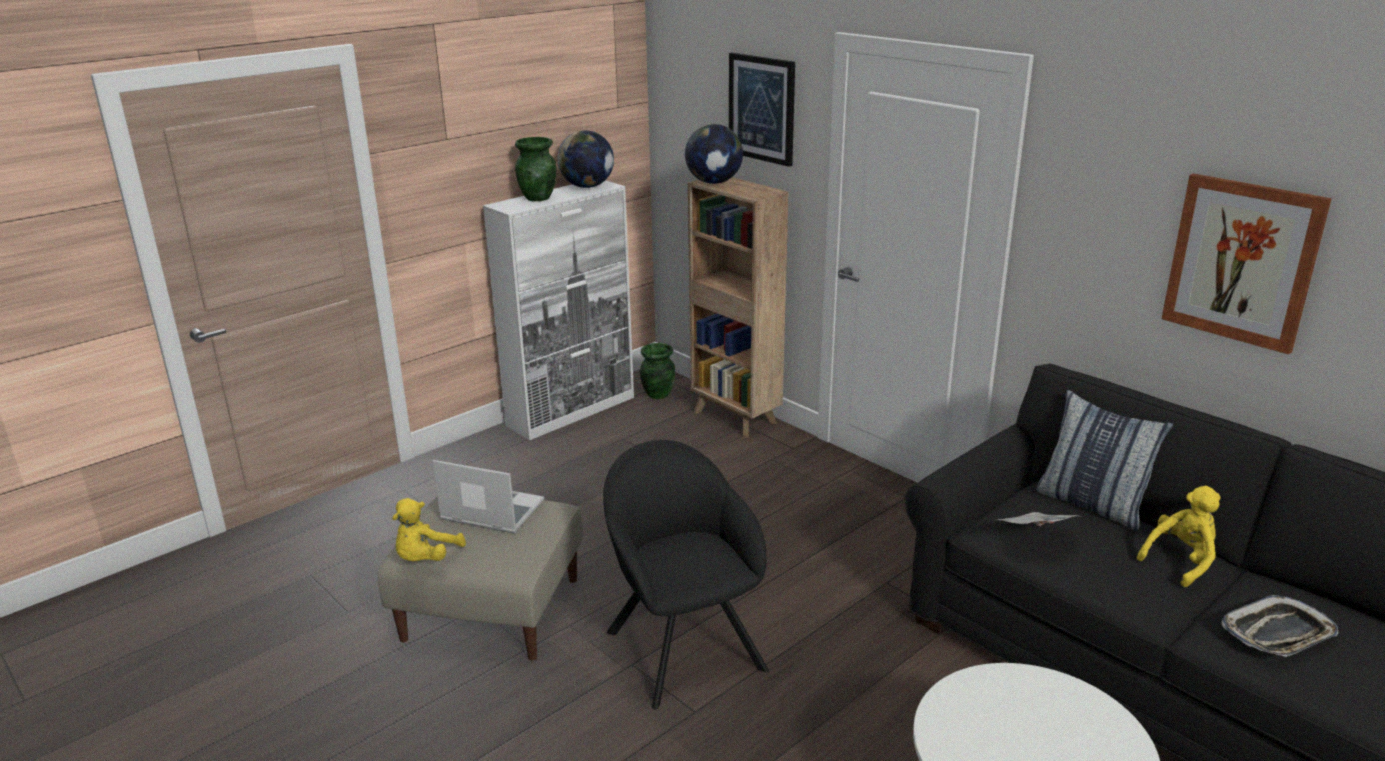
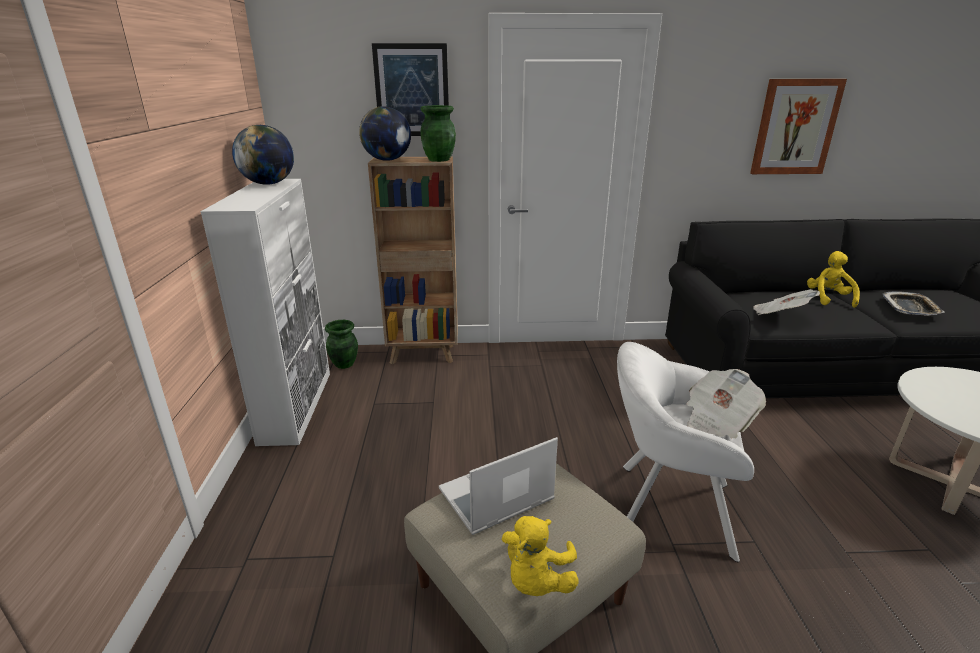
camera: 50 degrees left, 0 degrees up
(426, 559) = (536, 580): yellow plush toy -> yellow plush toy turned 45 degrees clockwise
(538, 198) = (246, 196): green vase -> green vase (439, 160)
(682, 644) = (666, 507): black armchair -> white armchair
(717, 564) = (717, 419): none -> newspaper
(1092, 504) = (756, 292): pillow -> none

